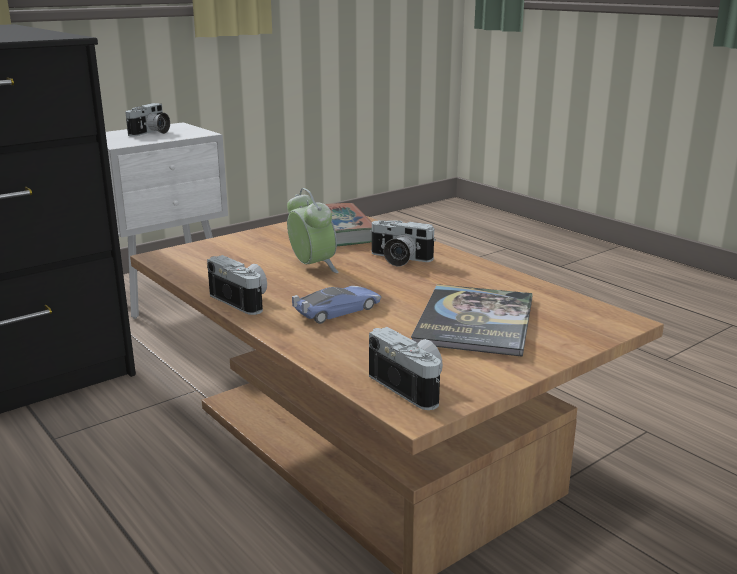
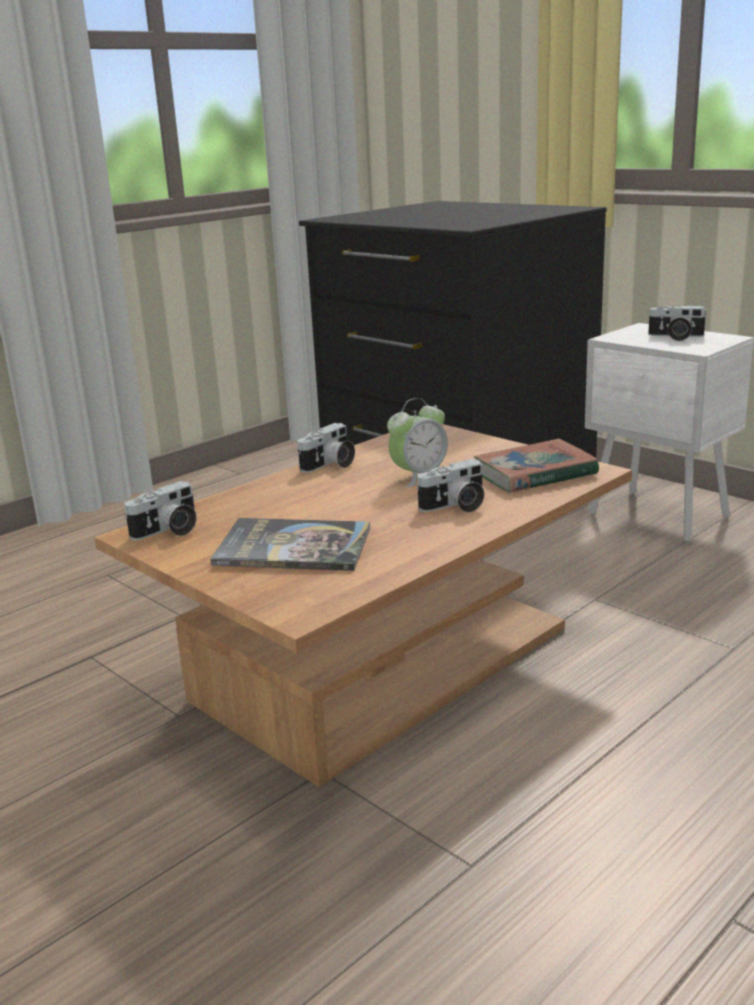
camera: 85 degrees right, 0 degrees up
(338, 310) = (314, 496): toy car -> none
(398, 259) = (455, 506): camera -> camera turned 135 degrees counterclockwise

